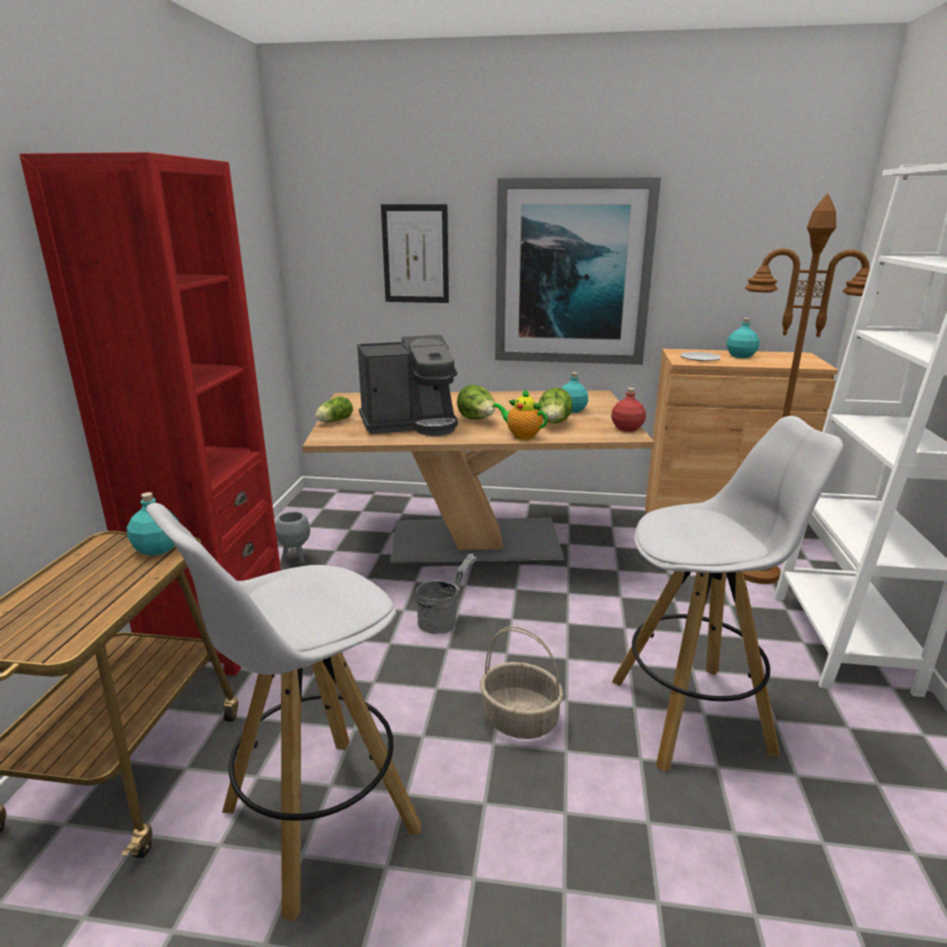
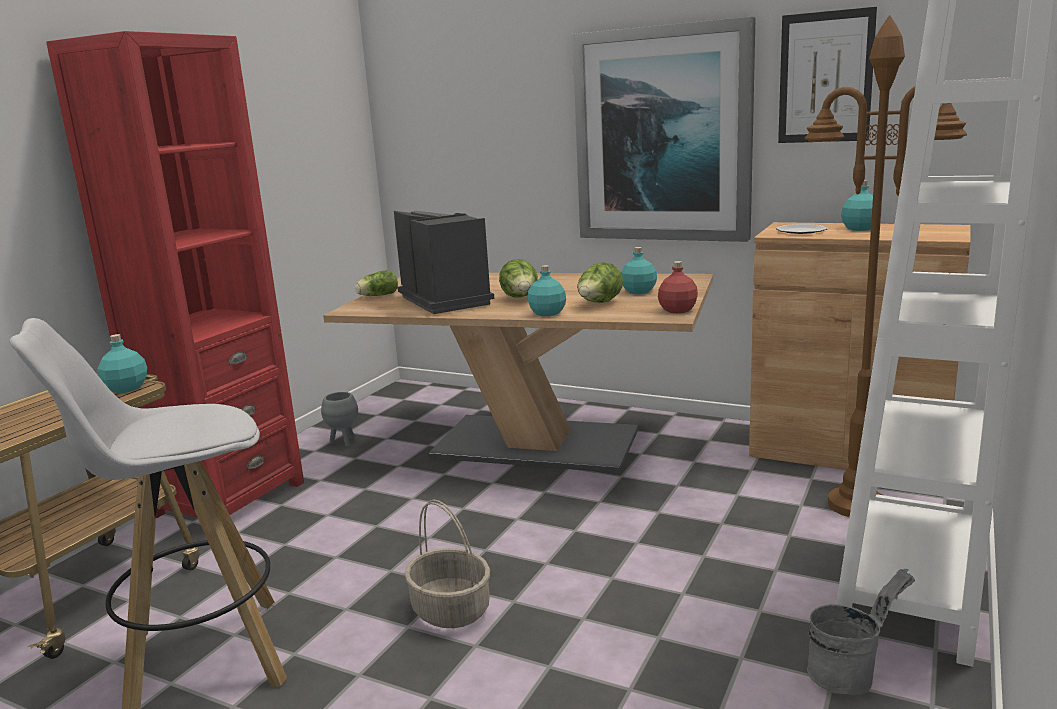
camera: 20 degrees right, 5 degrees down
(411, 424) = (448, 300): coffee machine -> coffee machine turned 120 degrees counterclockwise
(415, 254) = (498, 122): picture -> picture (825, 77)
(443, 621) = (443, 513): grey bucket -> grey bucket (850, 673)
(521, 436) = (548, 313): teapot -> turquoise bottle
(693, 715) = (644, 636): white stool -> none

